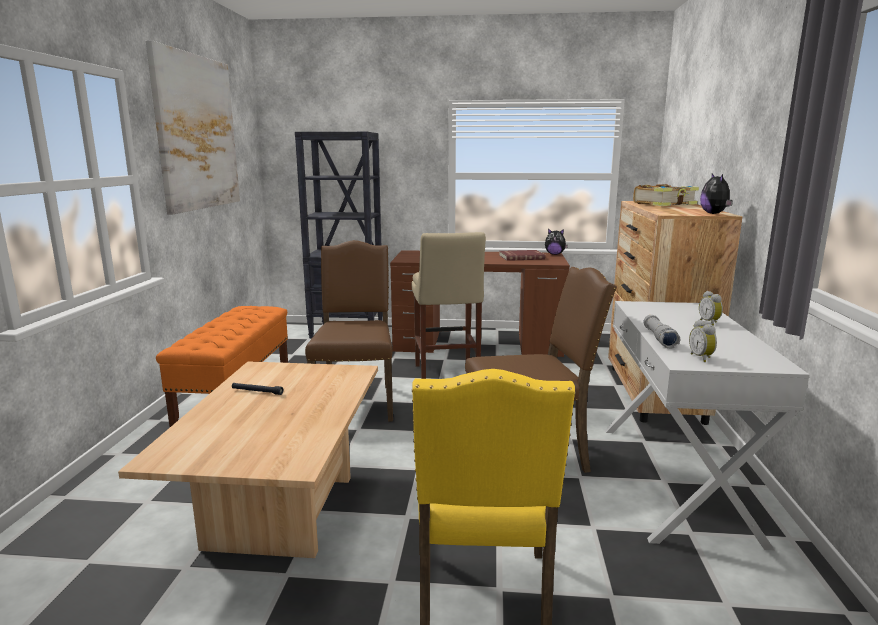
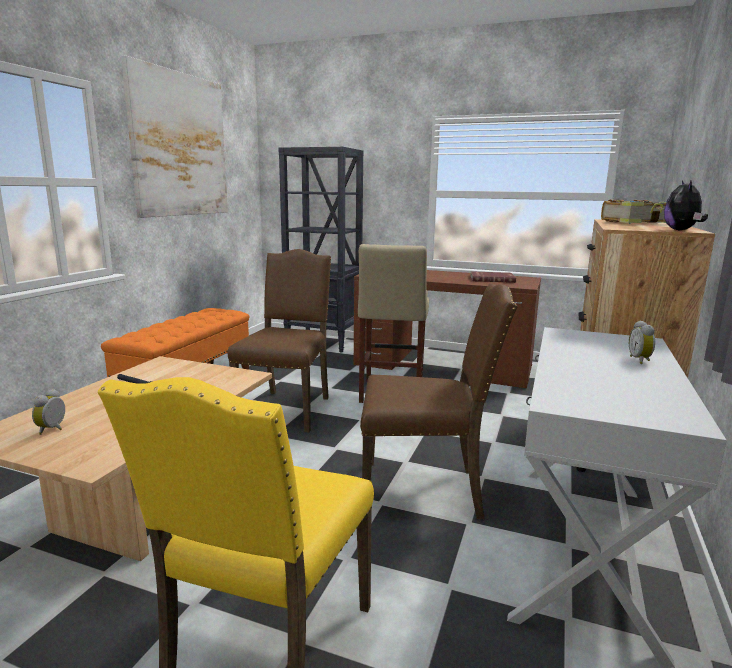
camera: 15 degrees right, 0 degrees up
(554, 254) = (531, 278): plush toy -> none
(659, 338) = (553, 372): grey flashlight -> none
(702, 358) = (587, 401): alarm clock -> alarm clock (53, 429)

